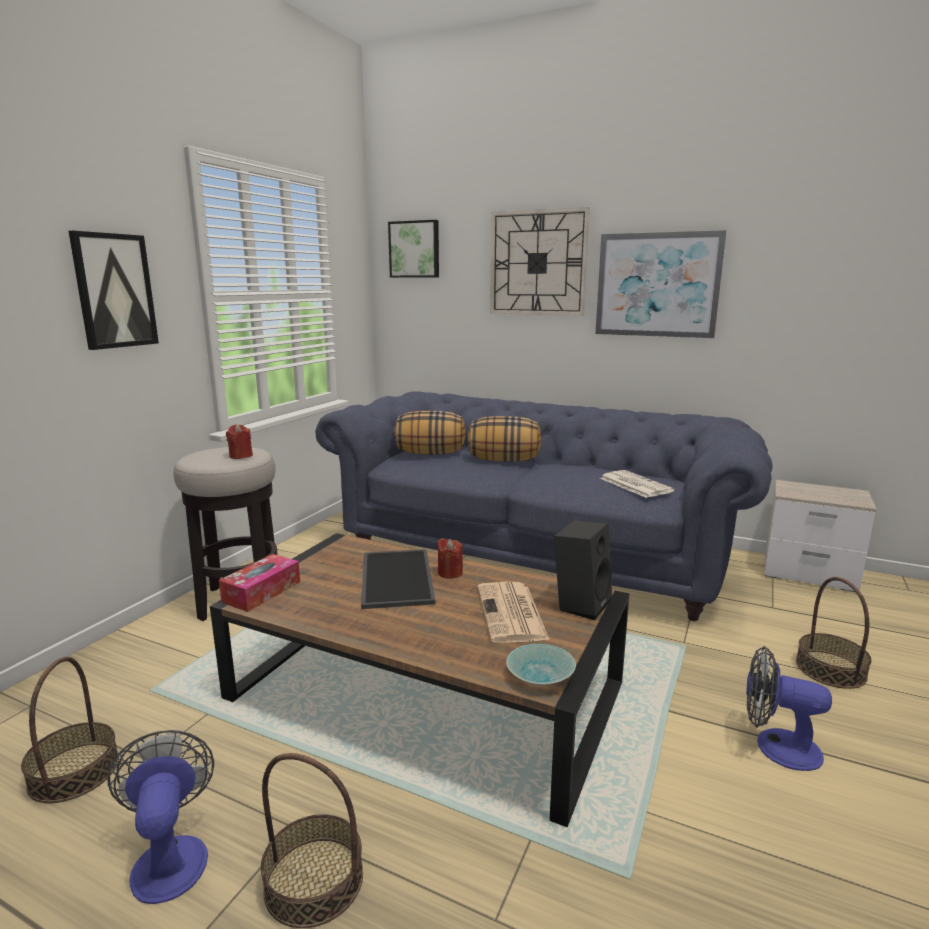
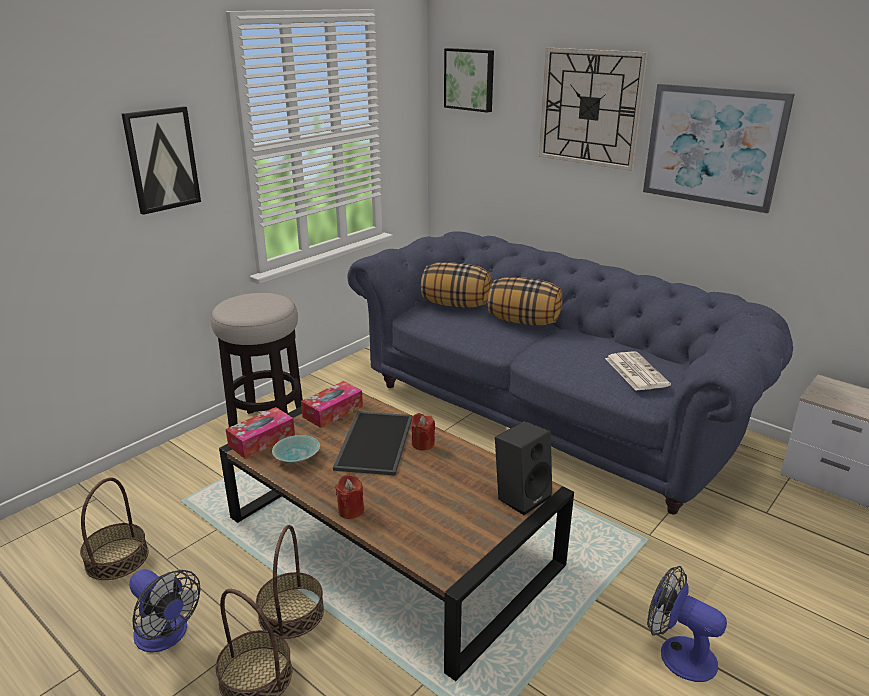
camera: 15 degrees right, 10 degrees up
(170, 856) = (166, 636): fan -> fan turned 135 degrees clockwise
(241, 456) = (266, 308): red candle -> red candle (351, 510)
(335, 557) = (333, 411): none -> tissue box
(512, 613) = (455, 496): newspaper -> none
(539, 677) = (446, 562): turquoise bowl -> turquoise bowl (295, 457)
(830, 669) = (784, 590): basket -> basket (291, 613)

